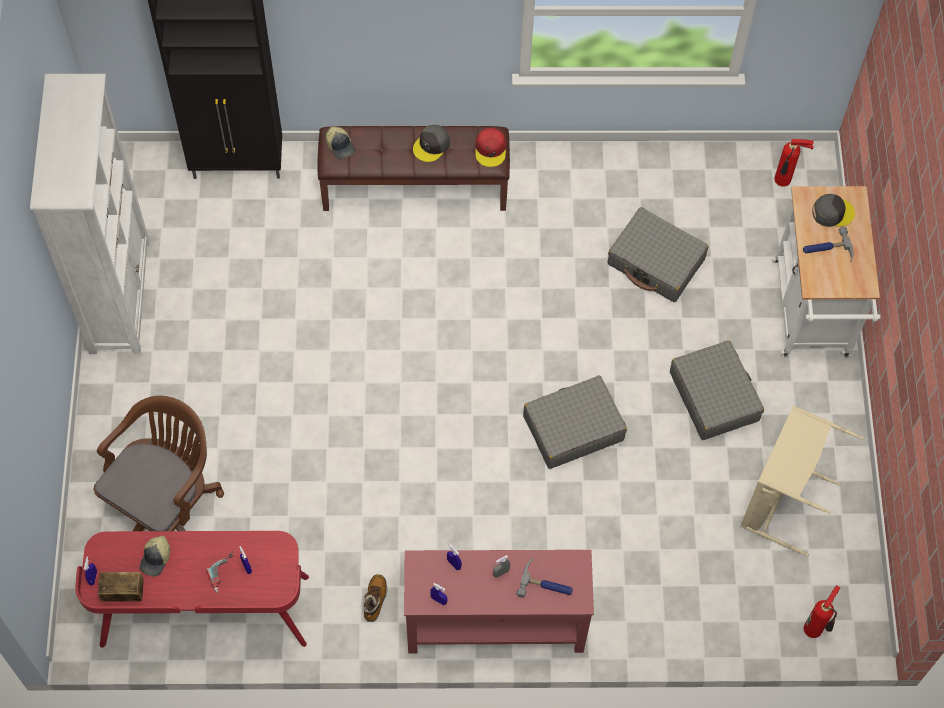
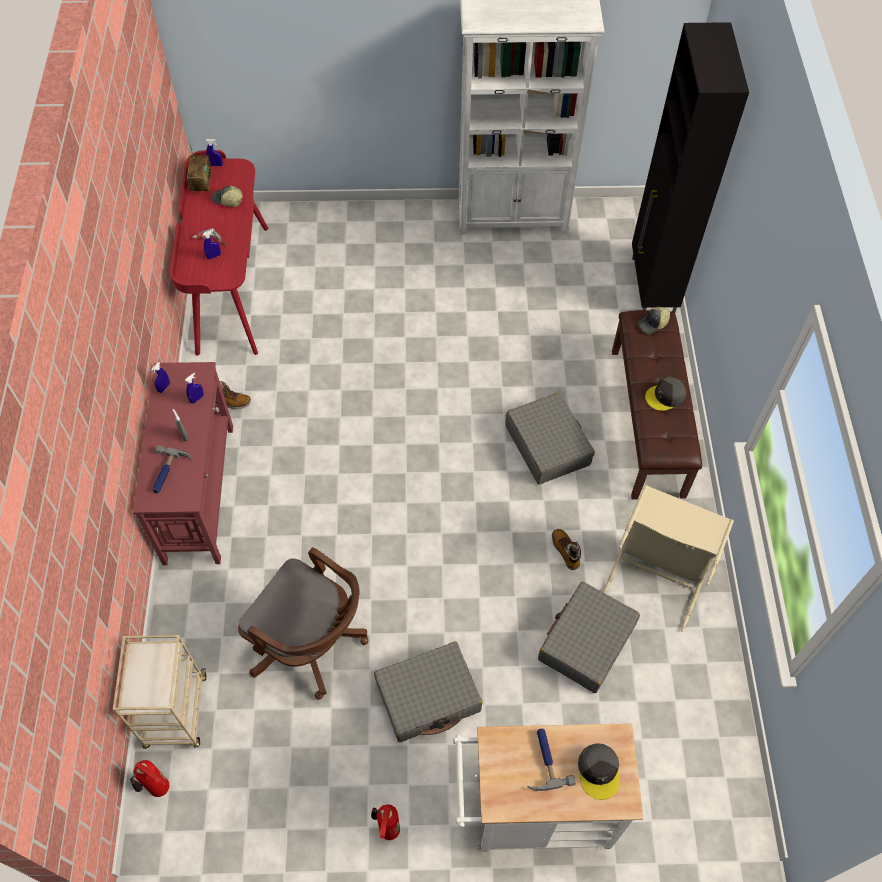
camera: 90 degrees right, 5 degrees down
(167, 504) = (325, 259): brown office chair -> brown office chair (311, 645)
(431, 145) = (665, 396): grey cap -> grey cap turned 60 degrees counterclockwise
(490, 149) = (668, 447): red cap -> none
(563, 272) = (565, 551): none -> boot
(573, 428) = (391, 558): grey suitcase -> grey suitcase (547, 445)
(741, 621) = (176, 712): none -> beige cart
(779, 500) = (306, 760): beige laundry basket -> beige laundry basket (657, 575)
(783, 181) = (710, 790): fire extinguisher -> fire extinguisher (387, 831)

